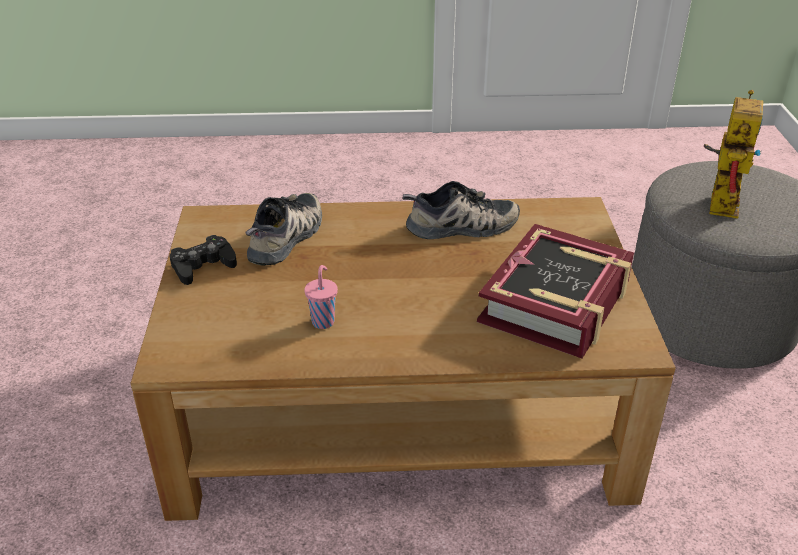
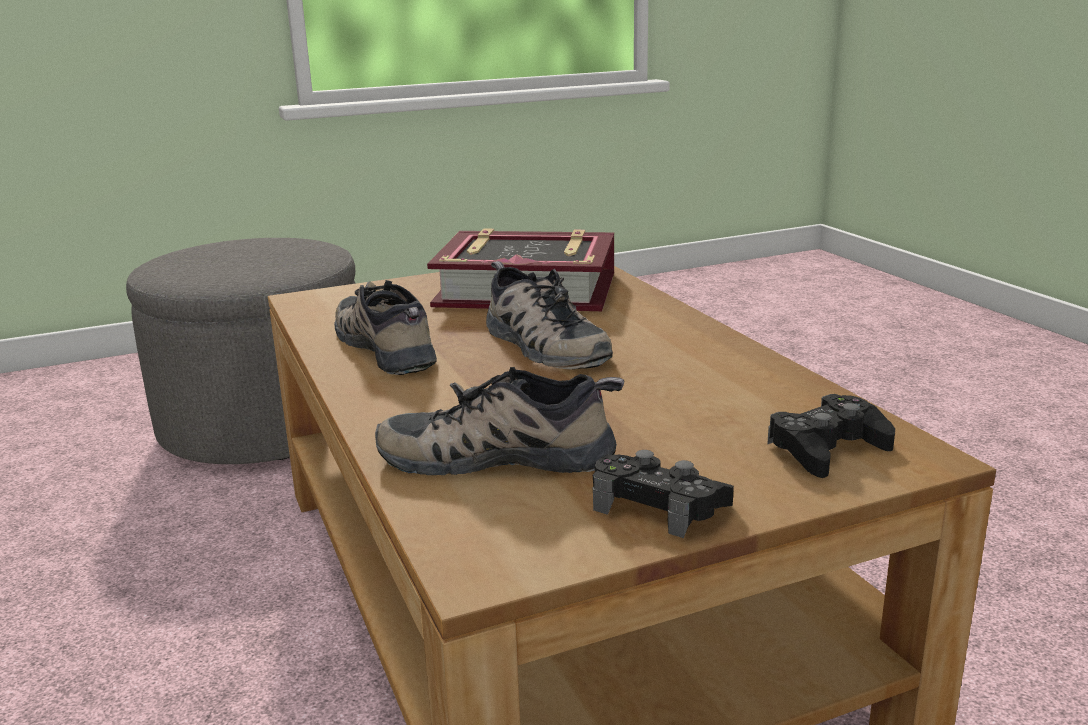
camera: 110 degrees left, 15 degrees down
(202, 334) = (827, 449): none -> black game controller
(323, 321) = (692, 380): pink cup -> none
(427, 281) = (540, 344): none -> shoe
(719, 200) = (249, 263): toy robot -> none

